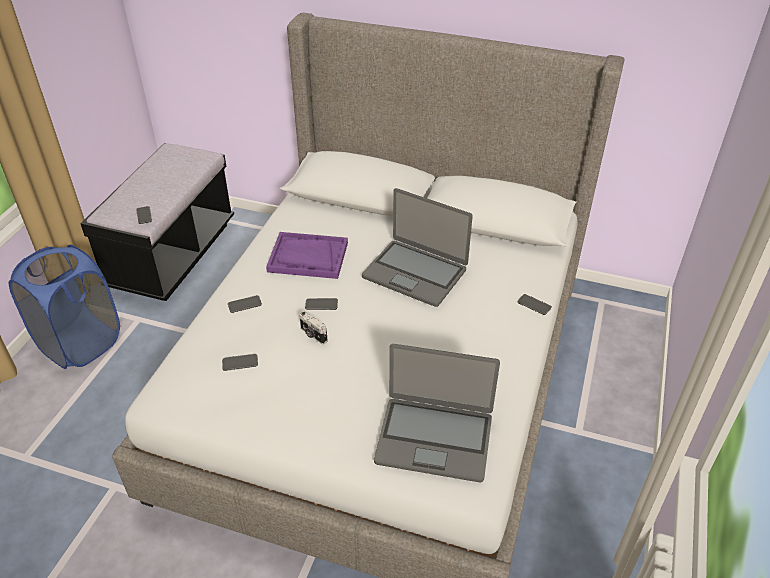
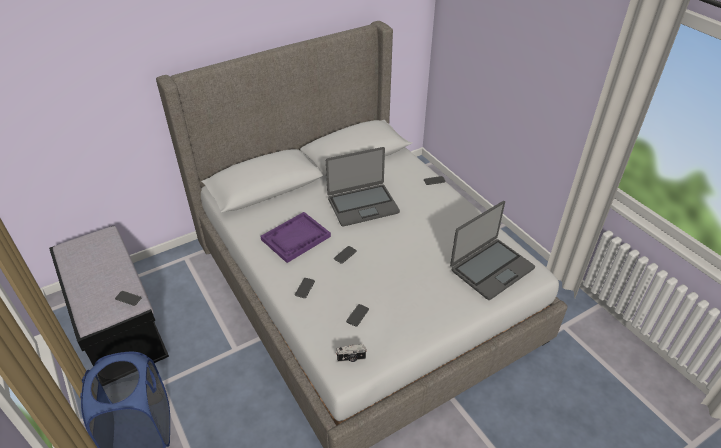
camera: 50 degrees left, 0 degrees up
(313, 335) = (368, 272): camera -> camera (351, 358)

